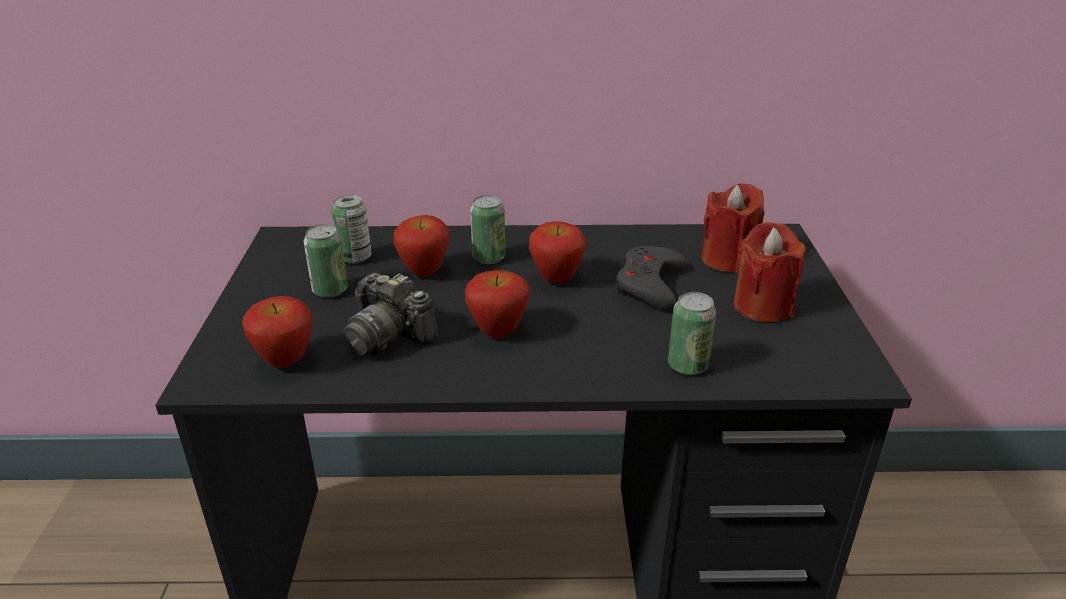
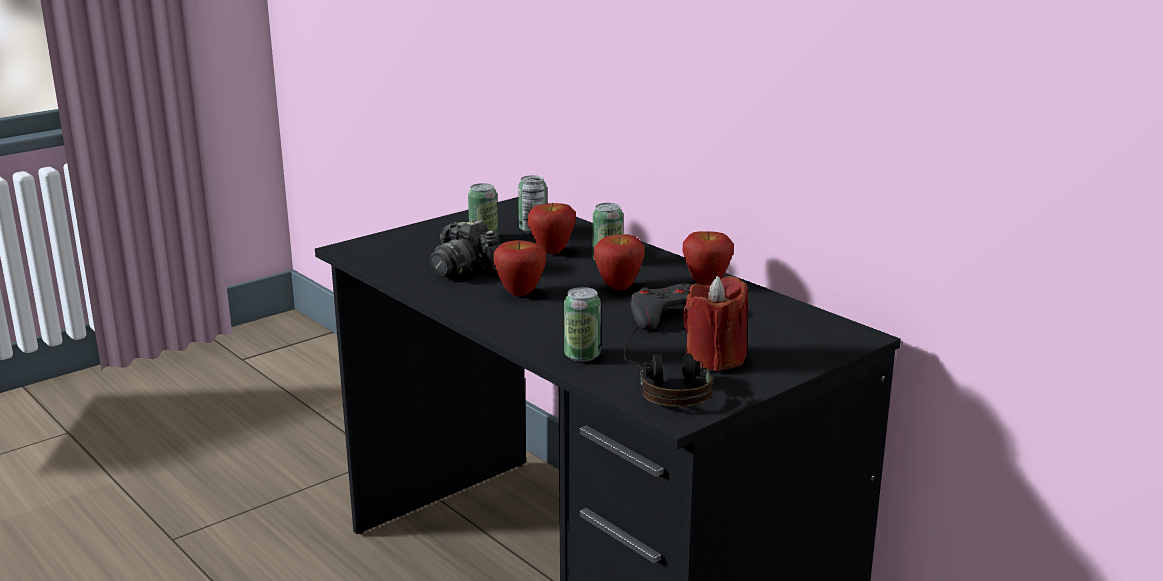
camera: 50 degrees right, 10 degrees down
(286, 362) = (395, 257): apple -> apple (706, 283)
(388, 335) = (464, 269): camera -> camera turned 45 degrees counterclockwise
(728, 259) = (768, 329): red candle -> none
(794, 352) = (666, 384): none -> headphones

